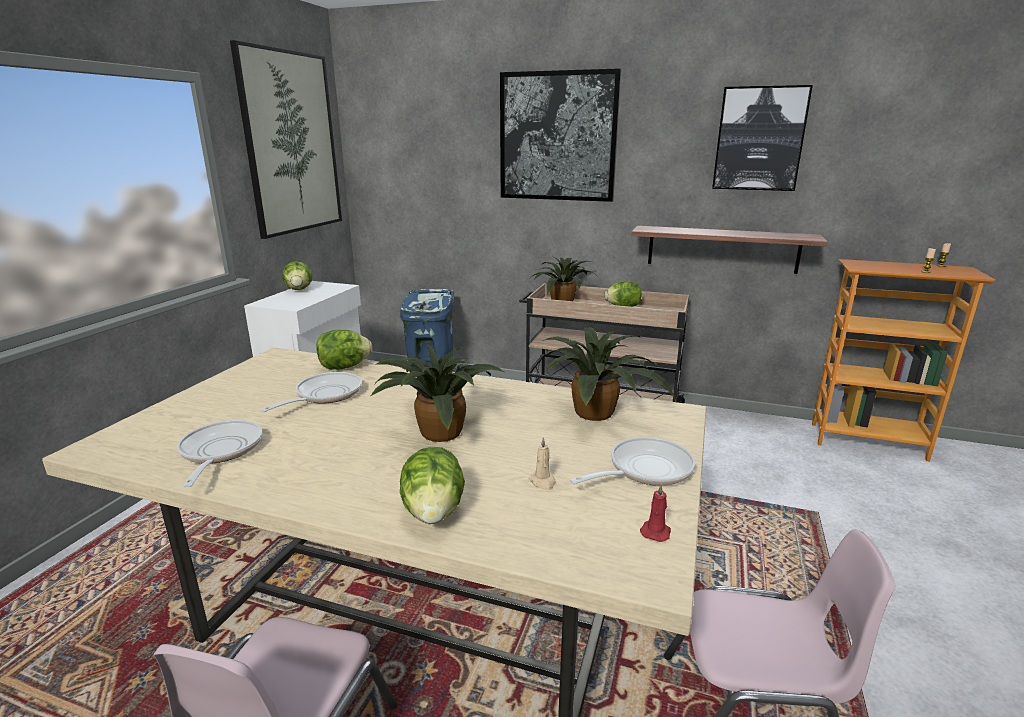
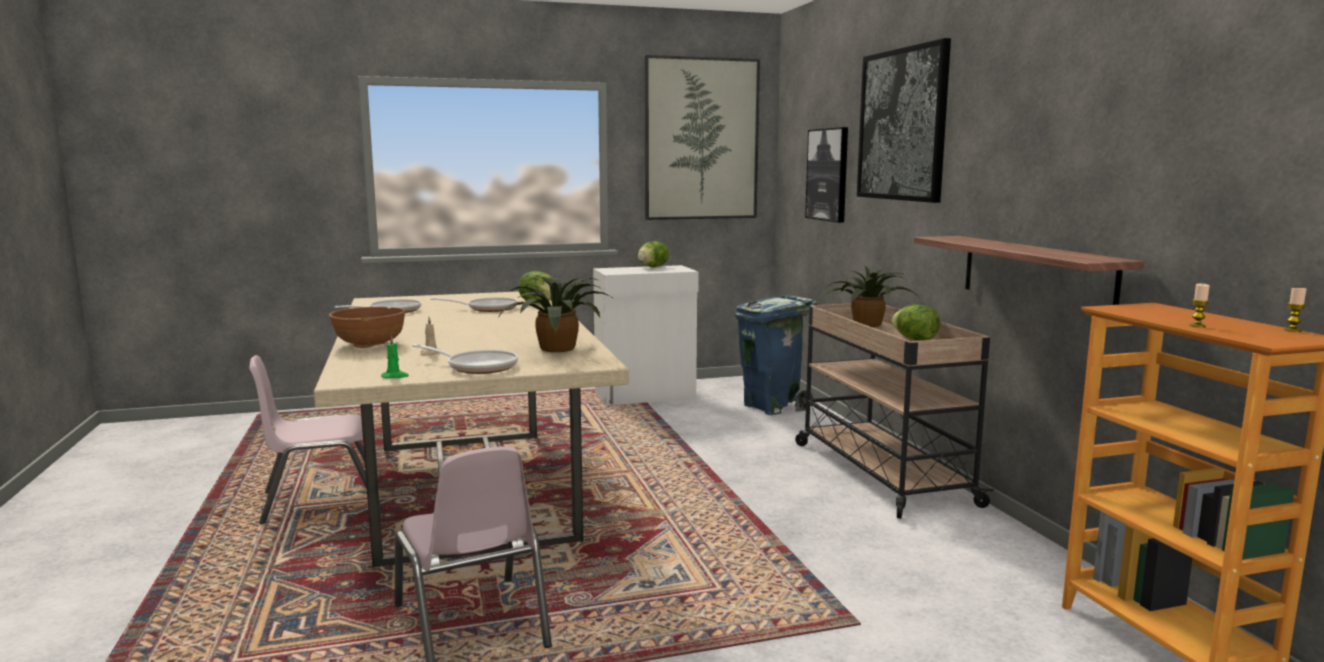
camera: 55 degrees right, 10 degrees down
(434, 512) = (369, 344): lettuce -> brown bowl
(438, 431) = (470, 330): potted plant -> none
(656, 531) = (395, 376): red candle -> green candle
(759, 139) = (1072, 114): picture -> picture (828, 174)

